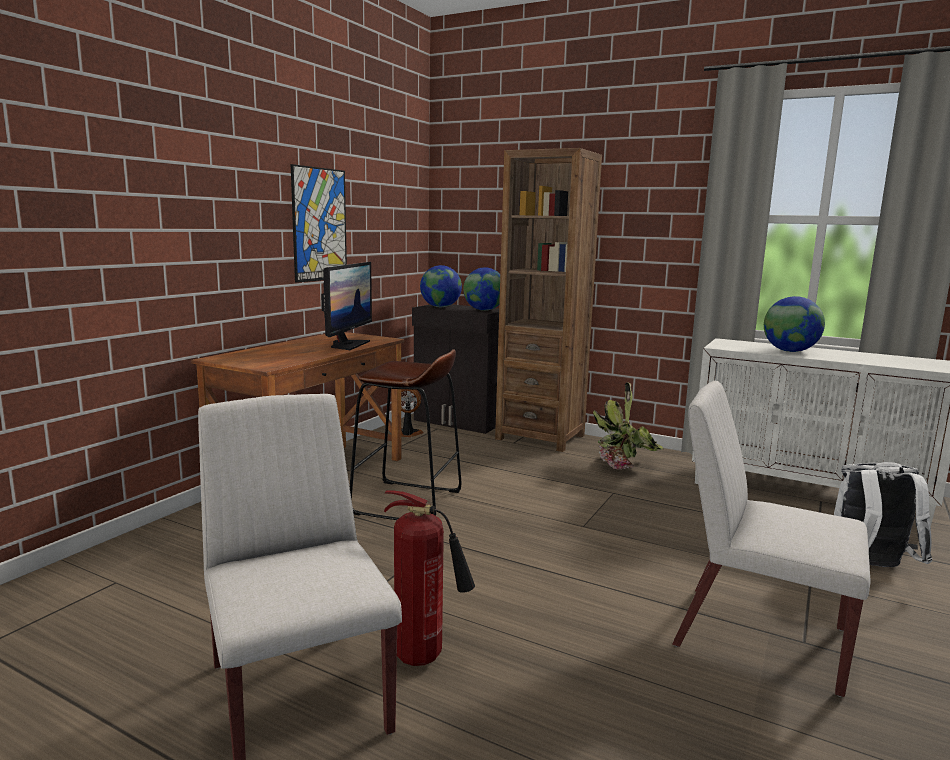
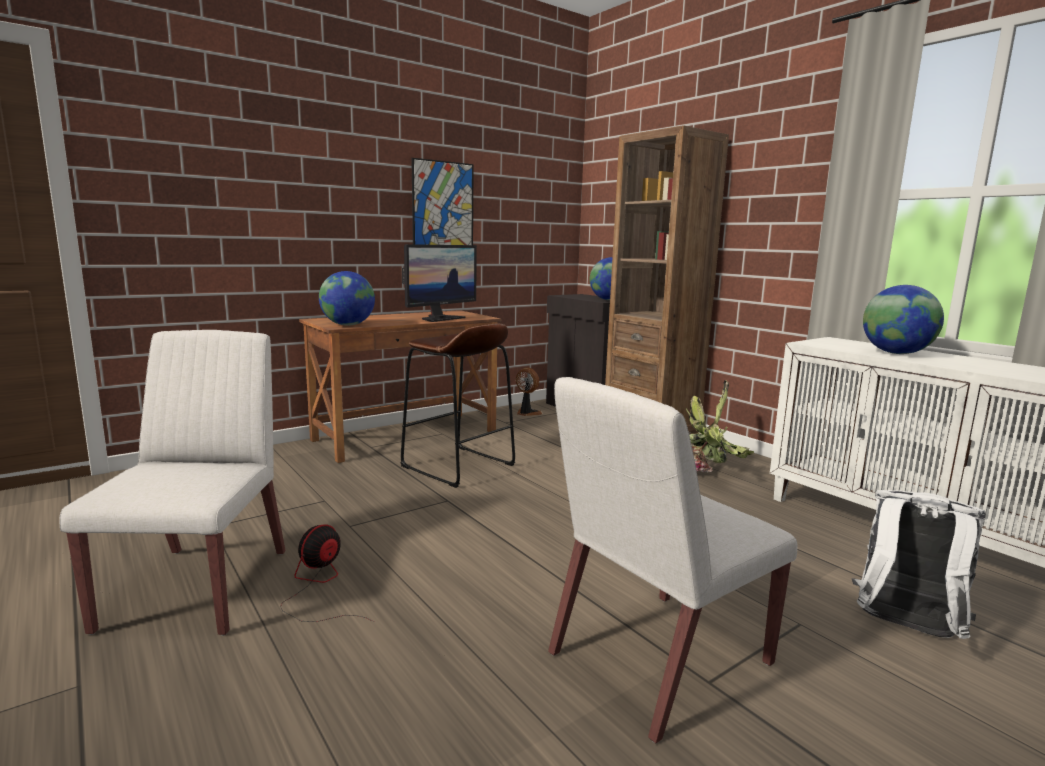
camera: 25 degrees right, 0 degrees up
(424, 657) = (319, 587): fire extinguisher -> fan
(440, 307) = (574, 296): globe -> globe (348, 325)
(757, 636) = (658, 660): white chair -> white chair turned 90 degrees counterclockwise

